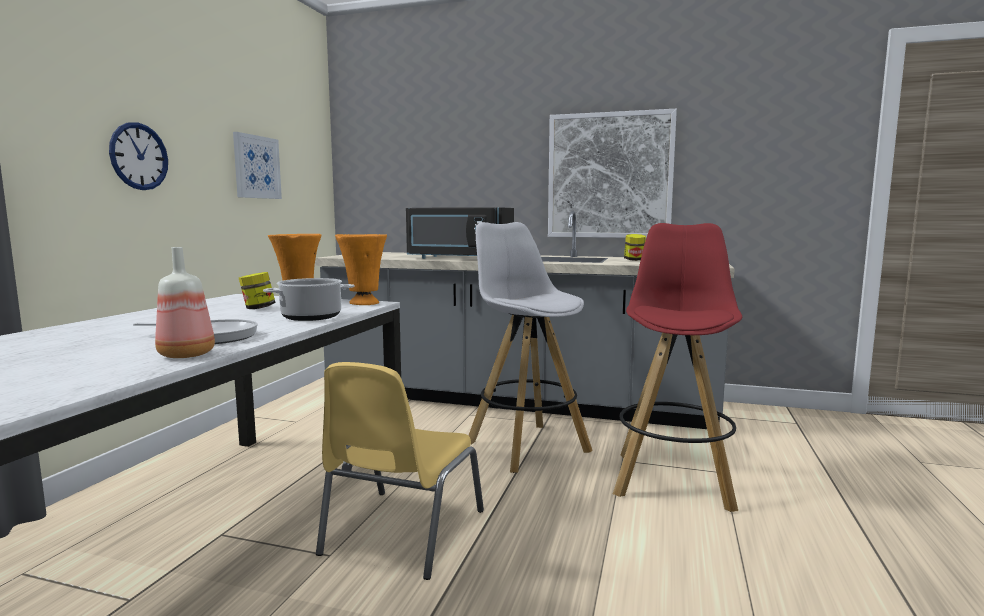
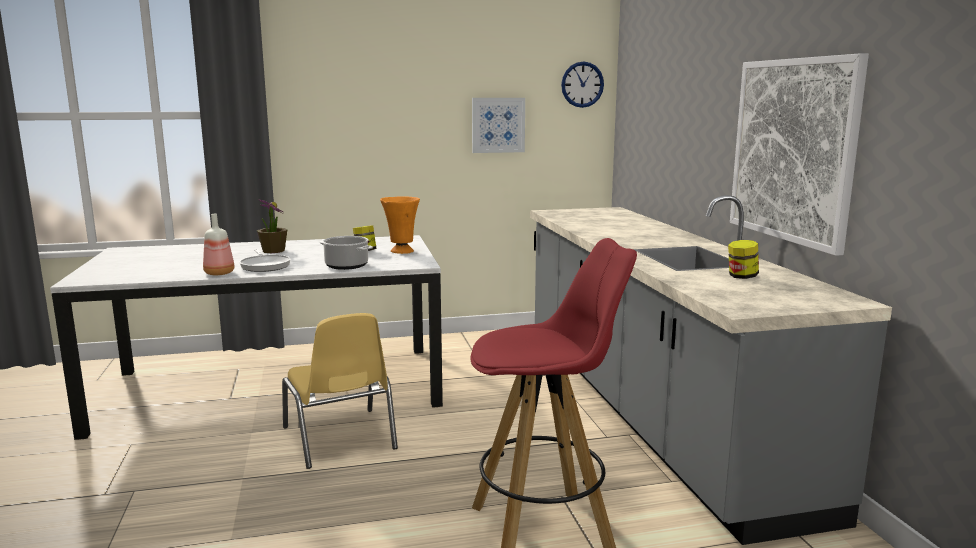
camera: 60 degrees right, 5 degrees up
(125, 329) = (273, 251): none -> potted plant
(139, 156) = (377, 128): wall clock -> wall clock (582, 84)
(363, 303) = (416, 263): orange vase -> none
(401, 533) = (340, 439): yellow chair -> yellow chair turned 105 degrees counterclockwise
(458, 258) = (606, 233): black microwave -> none
(526, 446) = (535, 442): white stool -> none

